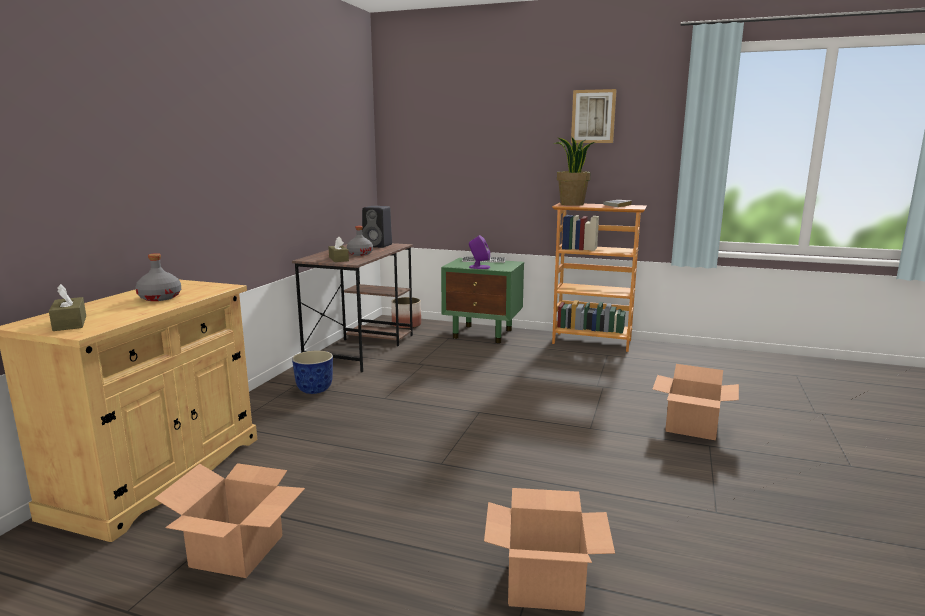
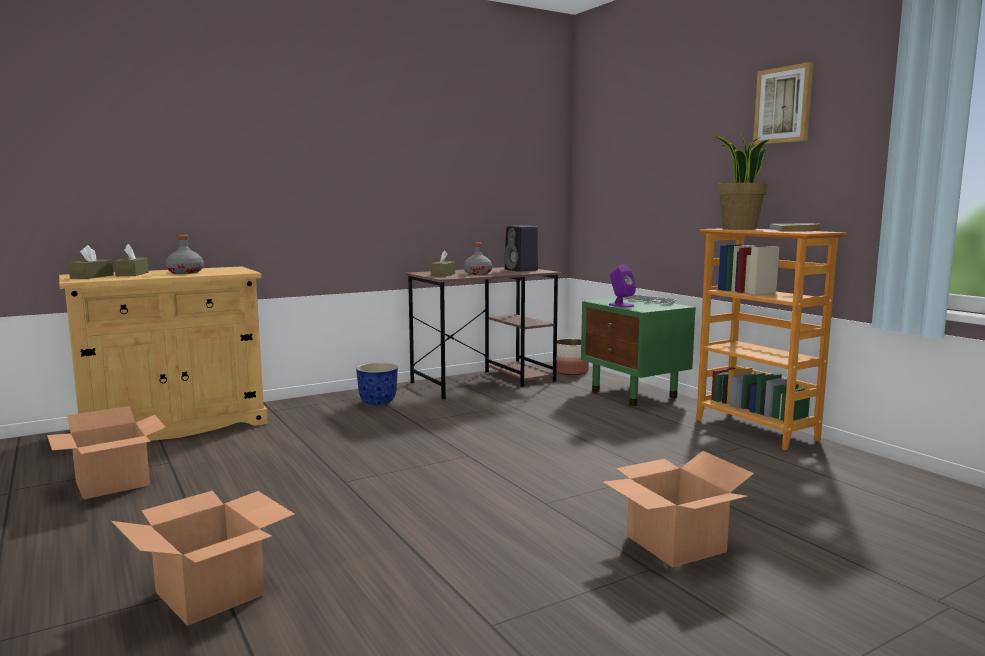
camera: 40 degrees right, 5 degrees down
(105, 310) = (132, 274): none -> brown tissue box

